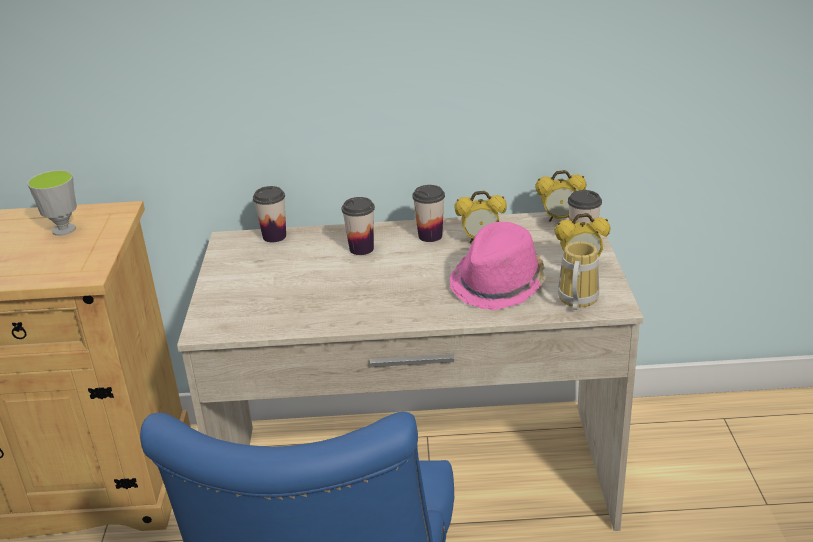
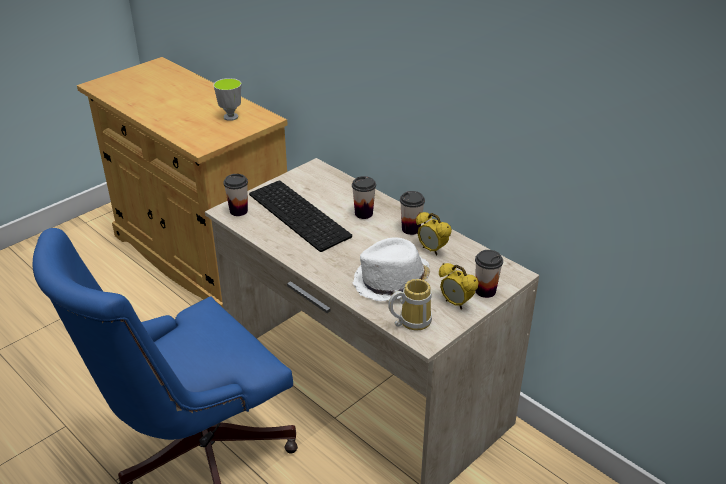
camera: 45 degrees right, 5 degrees up
(274, 236) = (337, 179): cup -> cup (238, 211)
(300, 284) = (301, 215): none -> keyboard
(499, 284) = (391, 282): pink hat -> white hat
(559, 219) = (503, 267): alarm clock -> none

